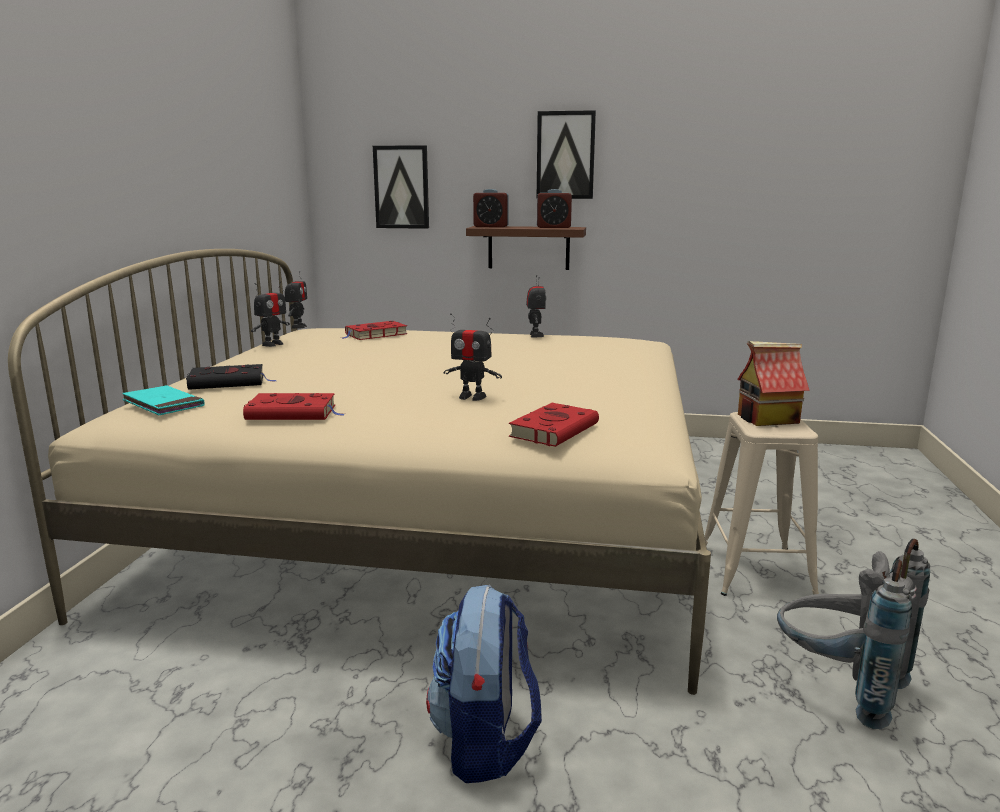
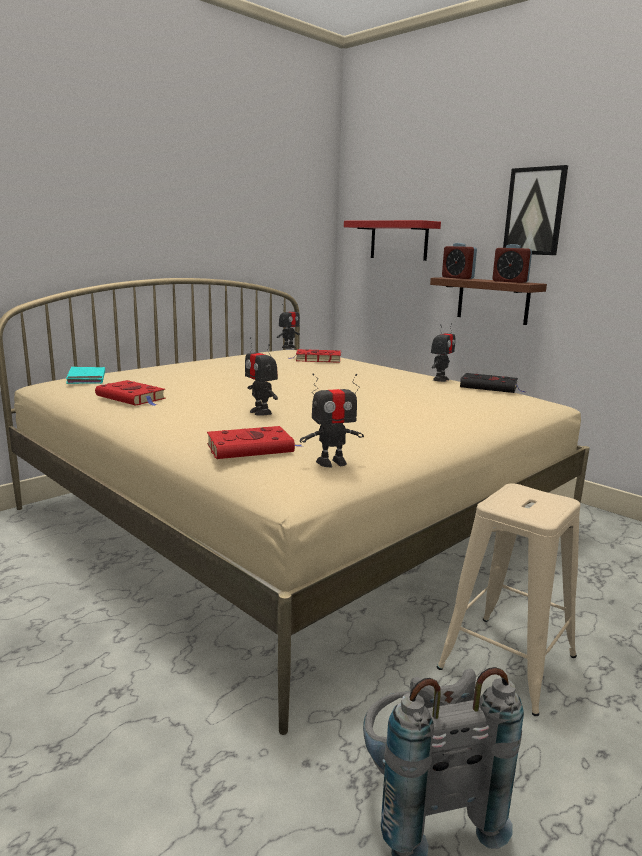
camera: 35 degrees right, 0 degrees up
(229, 382) = (149, 373): black book -> black book (490, 387)
(273, 344) = (238, 355): toy robot -> toy robot (332, 462)
(401, 187) = (399, 240): picture -> red shelf
(485, 742) = (95, 684): backpack -> none
(767, 419) = (532, 498): toy house -> none

